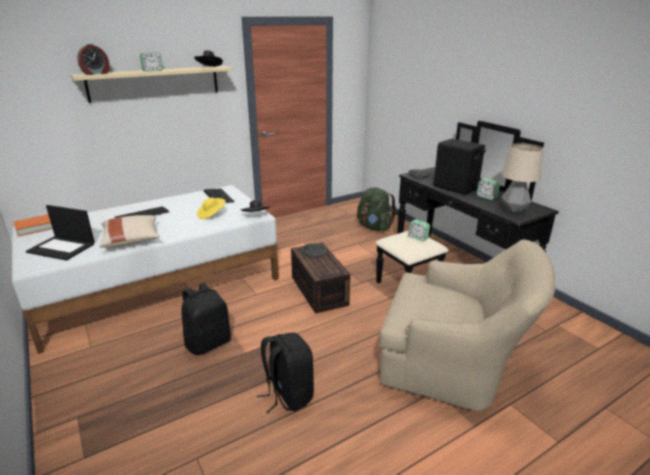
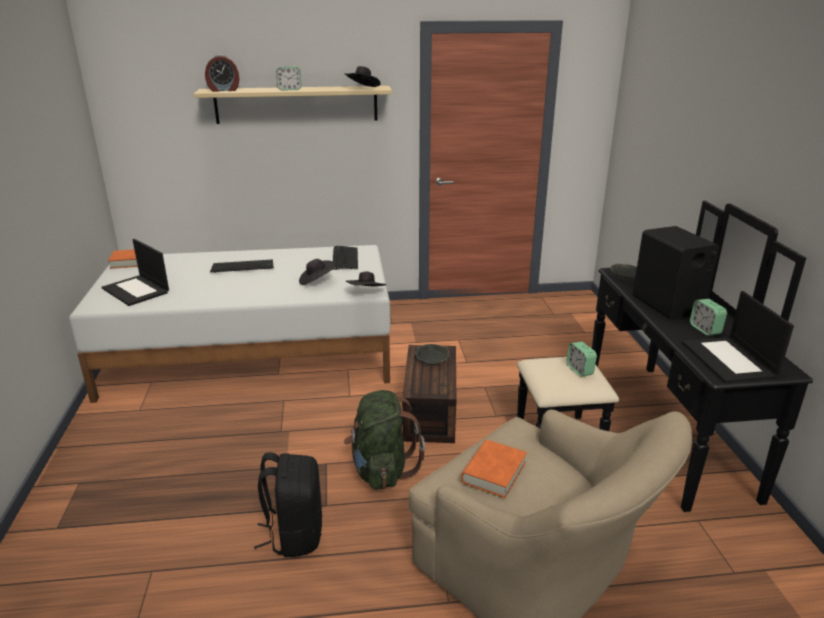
camera: 25 degrees right, 0 degrees up
(131, 240) = (207, 296): beige pillow -> none
(208, 343) = (254, 441): black backpack -> none
(211, 215) = (316, 281): yellow hat -> black hat
(374, 227) = (574, 339): green backpack -> green backpack (381, 470)
(425, 306) = (494, 472): none -> orange book
(514, 210) = (729, 360): table lamp -> laptop

